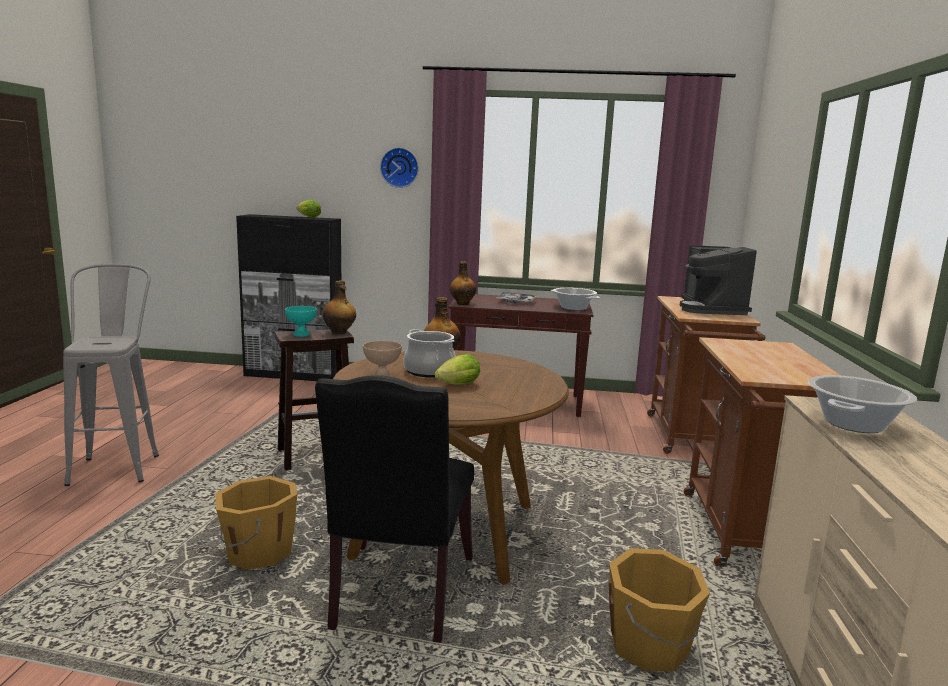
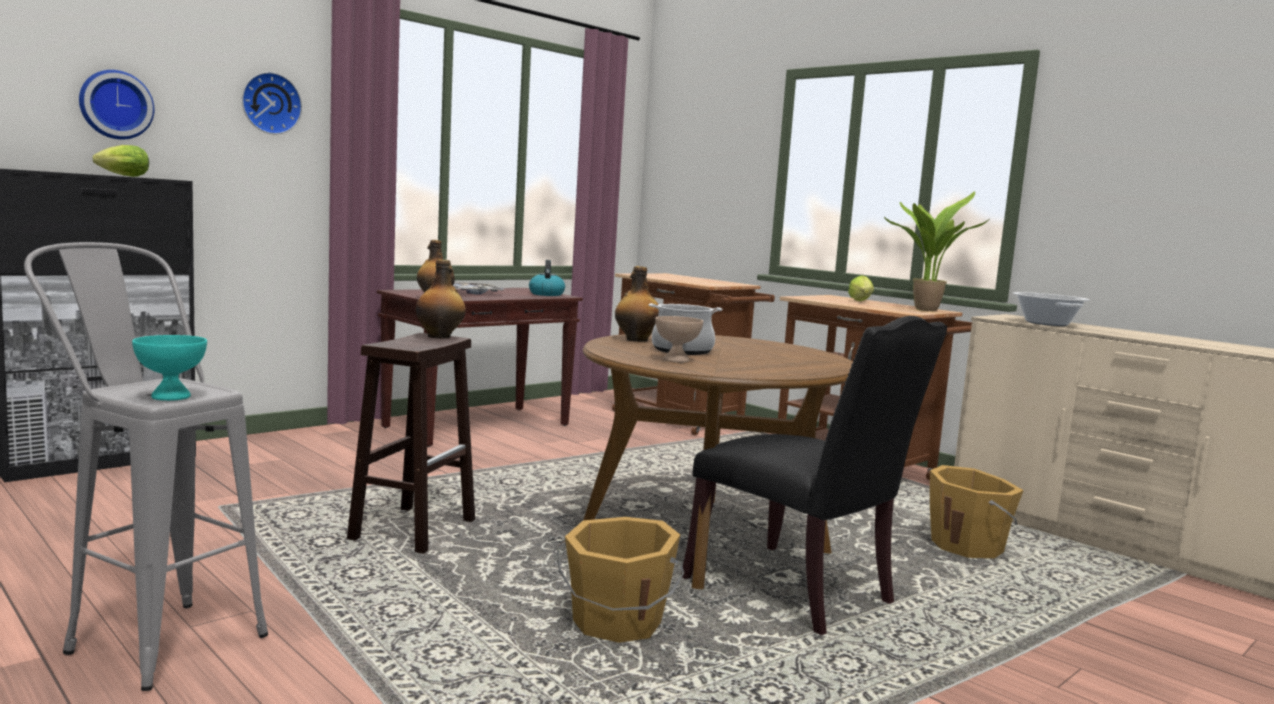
camera: 50 degrees left, 5 degrees down
(301, 335) = (410, 344): turquoise bowl -> turquoise bowl (171, 397)
(313, 176) = (115, 105): none -> wall clock
(456, 385) = (744, 356): lettuce -> lettuce (861, 301)
(573, 308) = (546, 294): cooking pot -> kettle
(711, 309) = (694, 279): coffee machine -> none
(810, 377) = (924, 309): none -> potted plant

